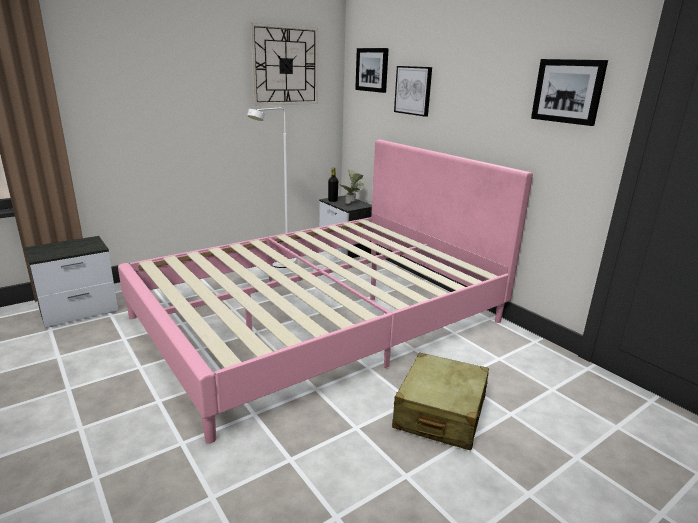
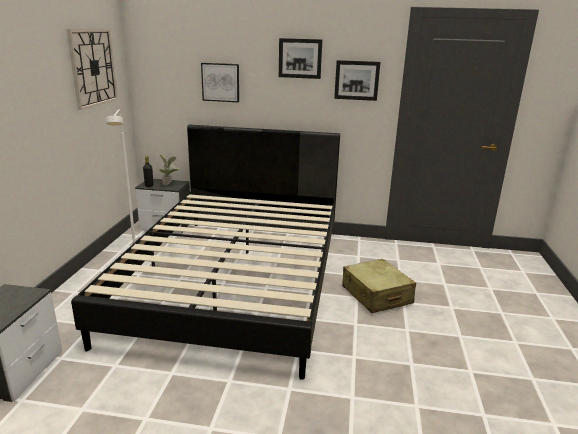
camera: 45 degrees left, 0 degrees up
(320, 319) = (236, 280): pink bed -> black bed
(372, 70) = (167, 65): picture -> picture (300, 58)

